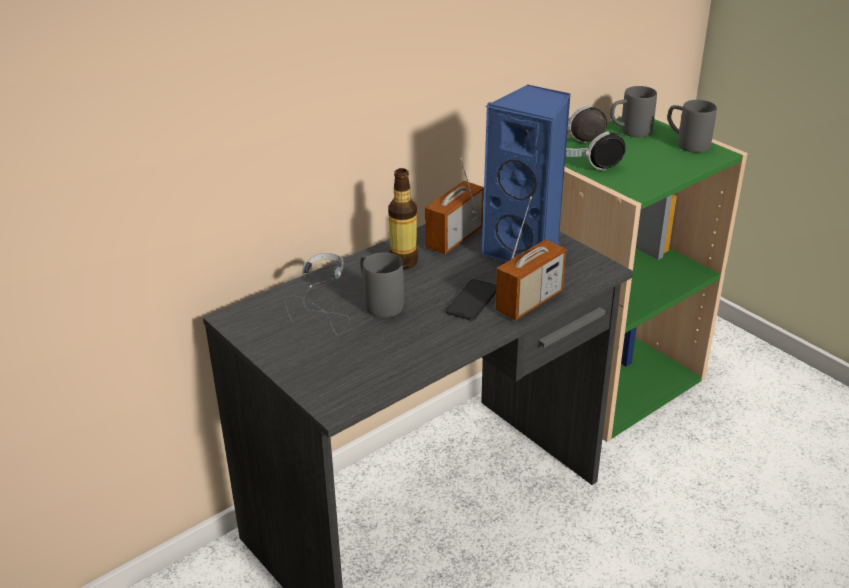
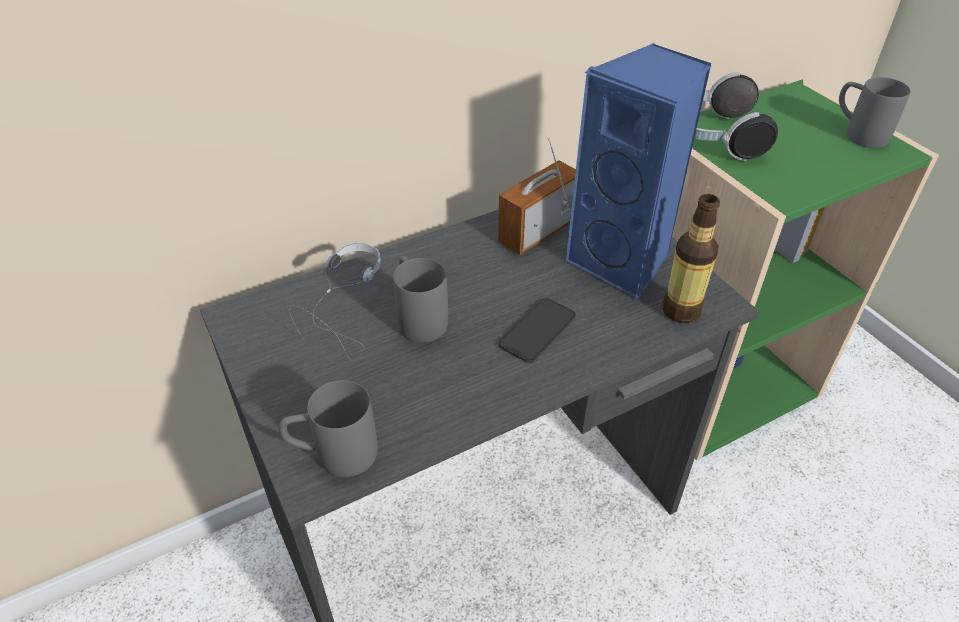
camera: 10 degrees right, 10 degrees up
(403, 262) = (466, 259): bottle -> bottle (680, 311)
(529, 302) = (611, 343): radio -> none
(629, 132) = (785, 109): grey mug -> grey mug (333, 455)

